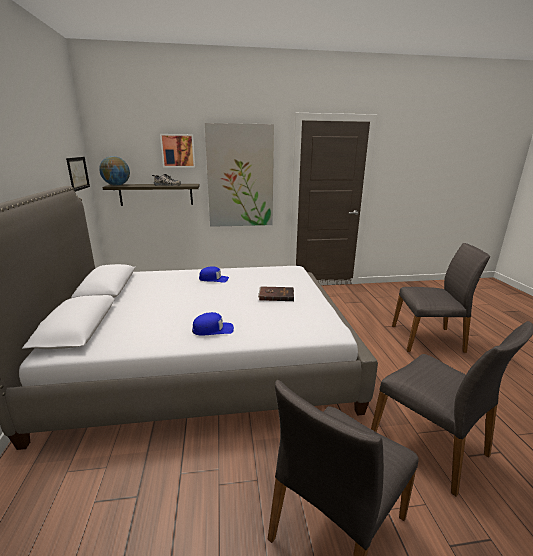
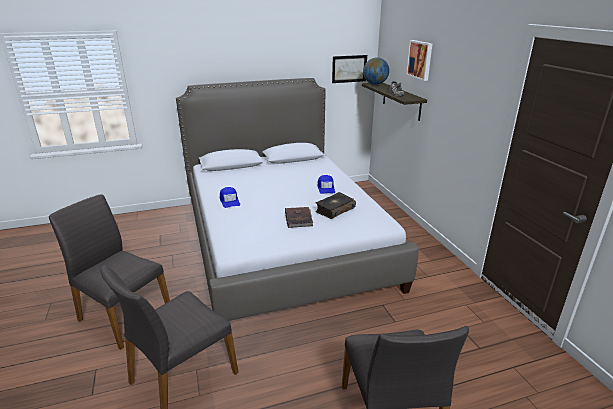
camera: 80 degrees right, 5 degrees up
(240, 177) = (457, 103): picture -> none
(264, 280) = (334, 210): none -> book

